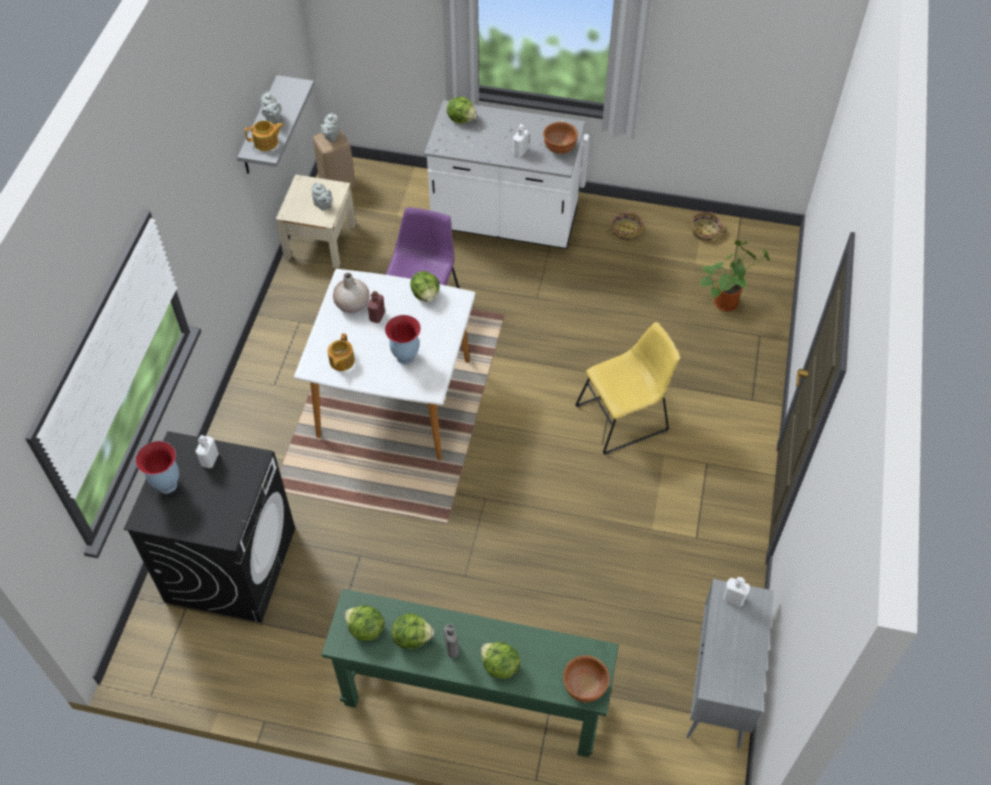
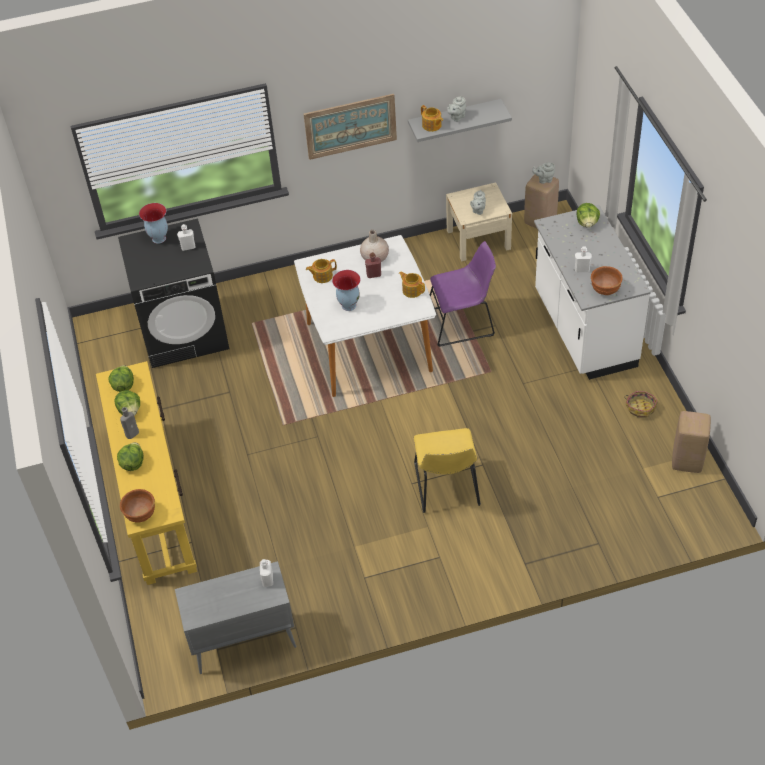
camera: 65 degrees right, 5 degrees down
(209, 203) = (350, 126): none -> picture
(426, 295) = (412, 290): lettuce -> teapot
(472, 700) = (155, 501): green console table -> yellow console table
(625, 417) = (447, 487): yellow chair -> yellow chair turned 45 degrees clockwise
(705, 231) = (686, 460): basket -> beige stool
(726, 301) = (618, 505): potted plant -> none

